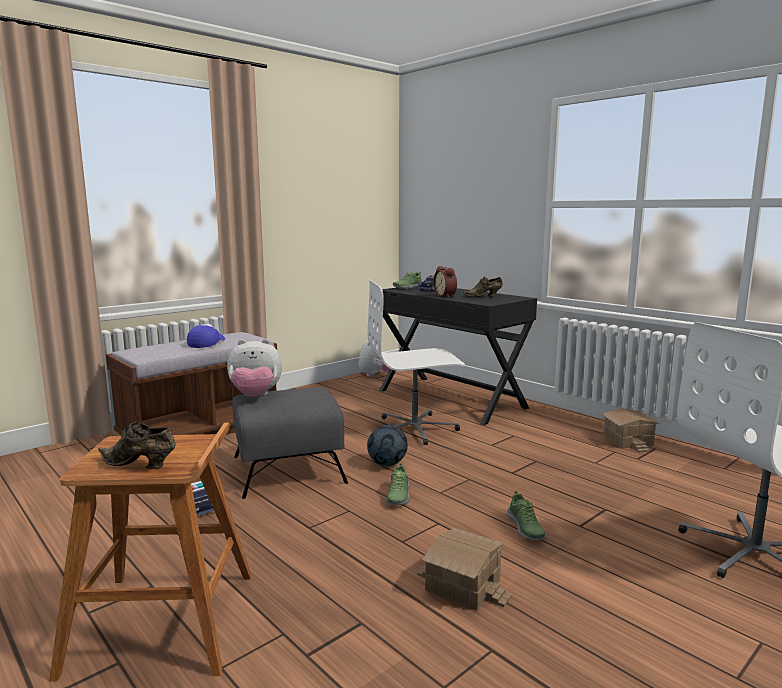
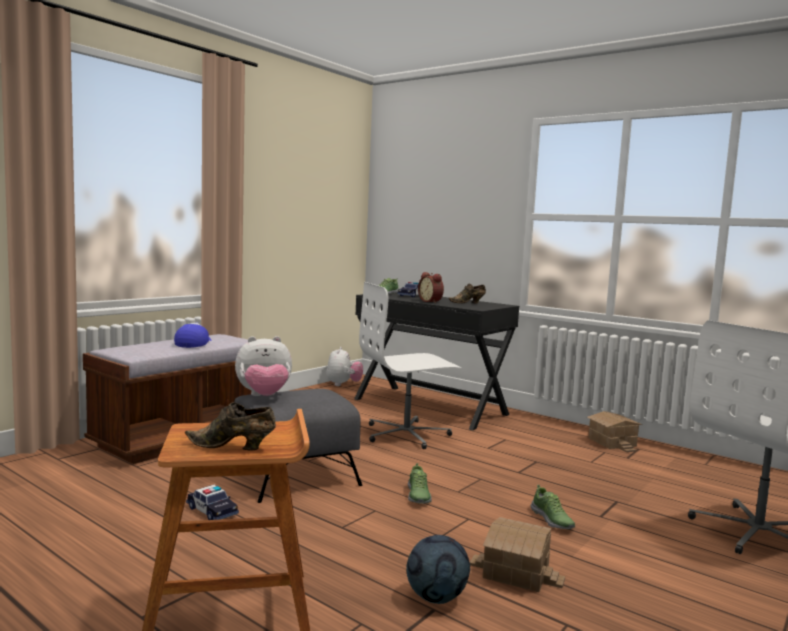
camera: 10 degrees left, 5 degrees down
(387, 464) = (394, 467): football -> football (436, 597)

